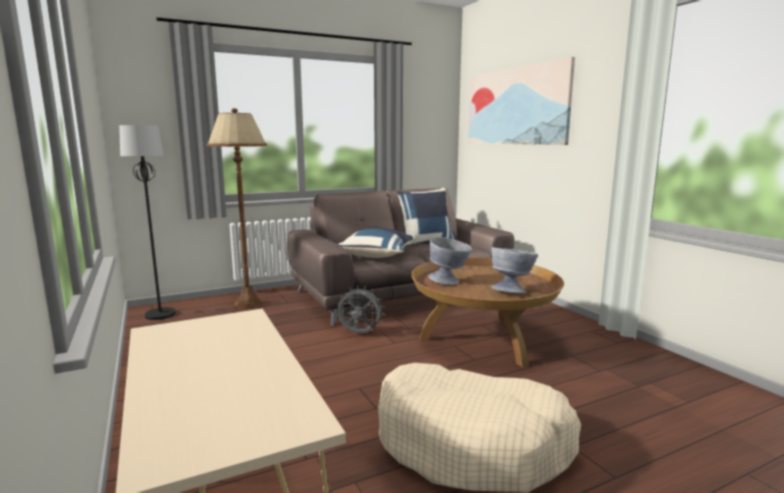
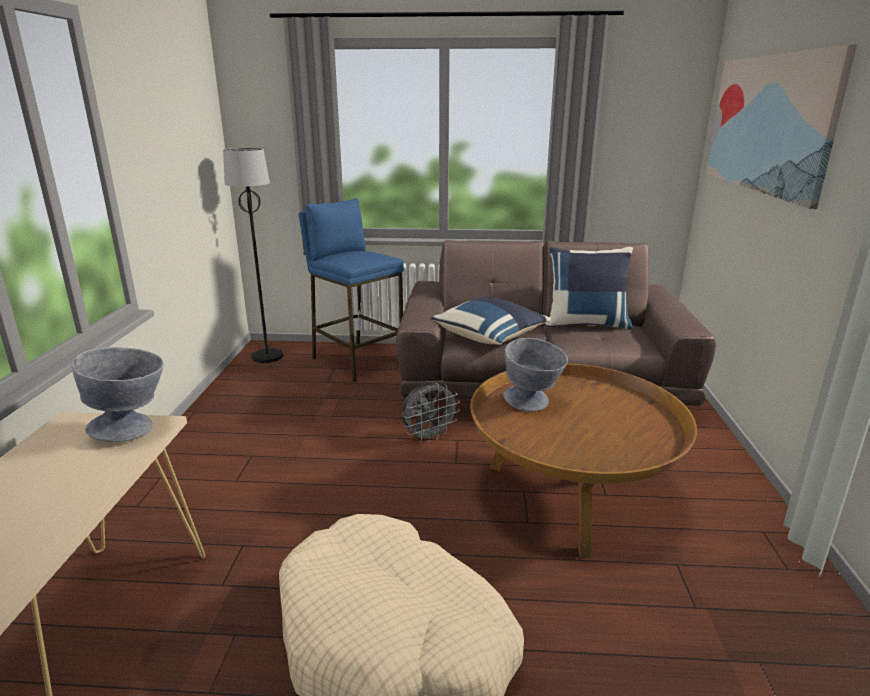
camera: 30 degrees right, 10 degrees up
(248, 303) = (357, 361): brown floor lamp -> blue stool
(359, 334) = (429, 437): grey fan -> grey fan turned 105 degrees clockwise
(511, 290) = (600, 443): grey bowl -> grey bowl (133, 429)

